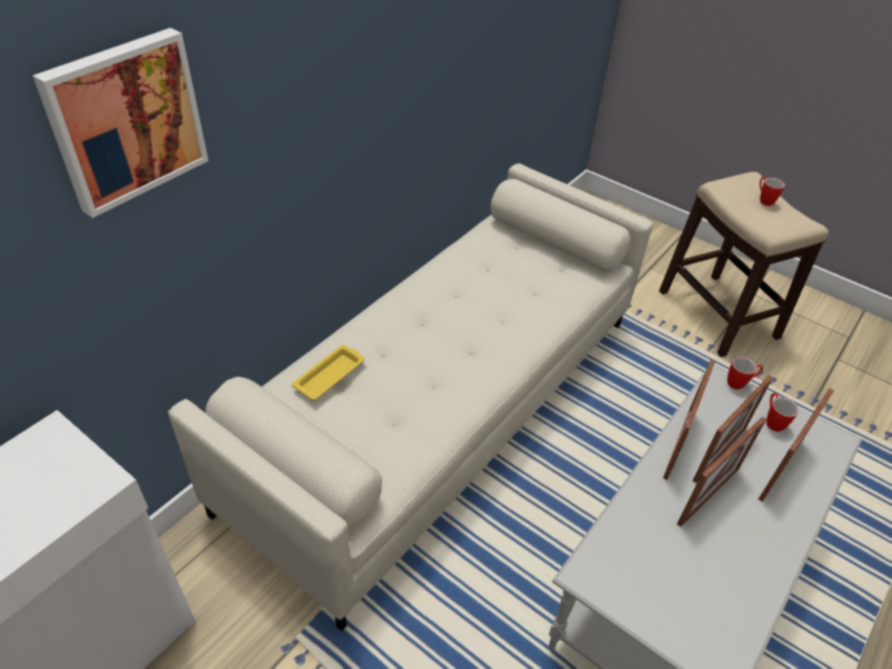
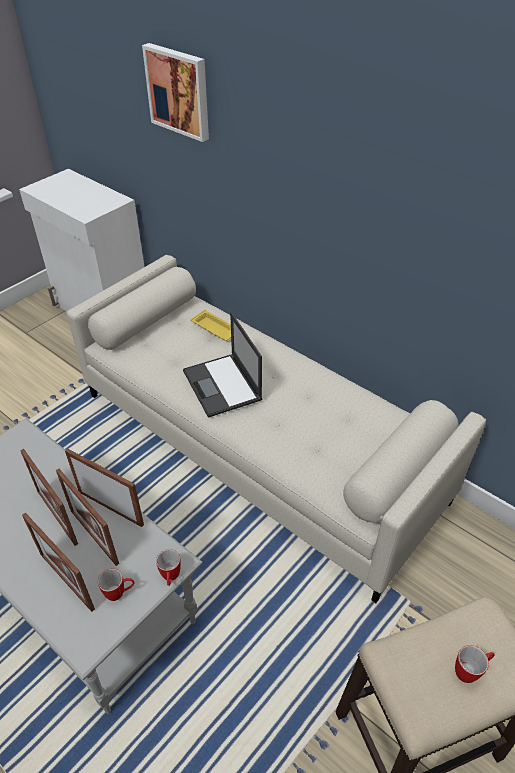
camera: 95 degrees right, 0 degrees up
(450, 364) = (222, 386): none -> laptop

